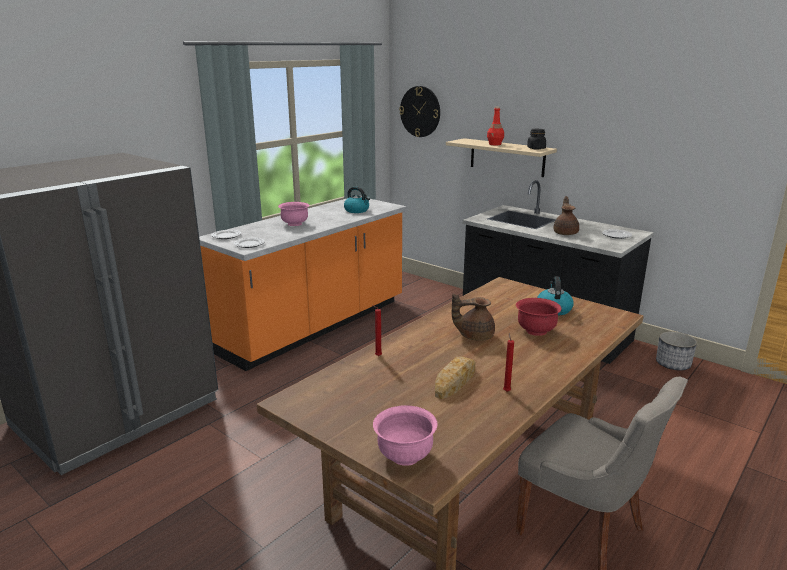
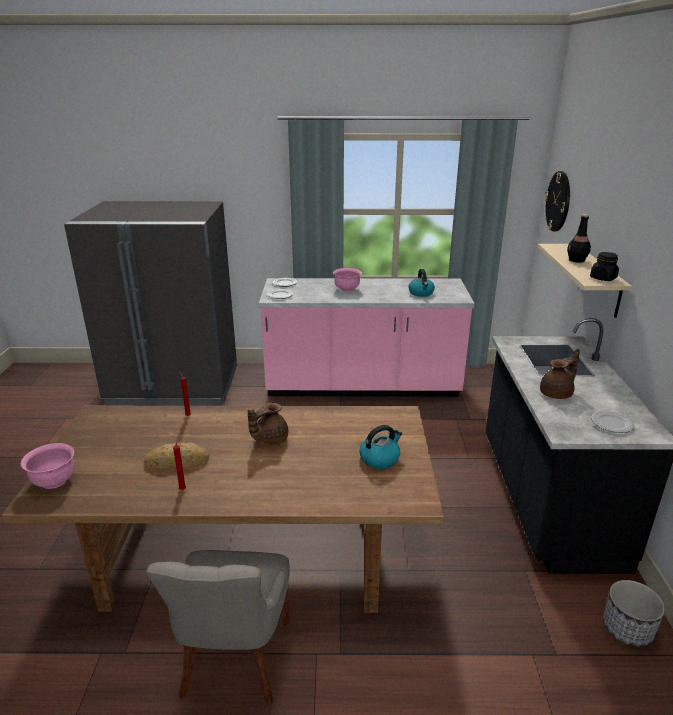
camera: 50 degrees right, 5 degrees up
(315, 326) = (362, 387): orange counter -> pink counter
(474, 335) = (269, 440): brown teapot -> brown teapot turned 90 degrees counterclockwise
(495, 144) = (576, 260): red bottle -> black bottle
(536, 331) = (317, 465): red bowl -> none

